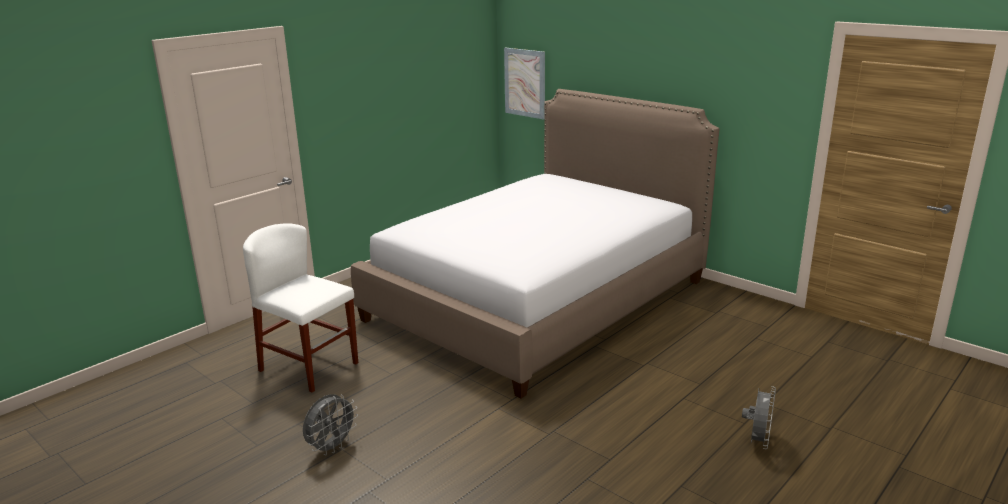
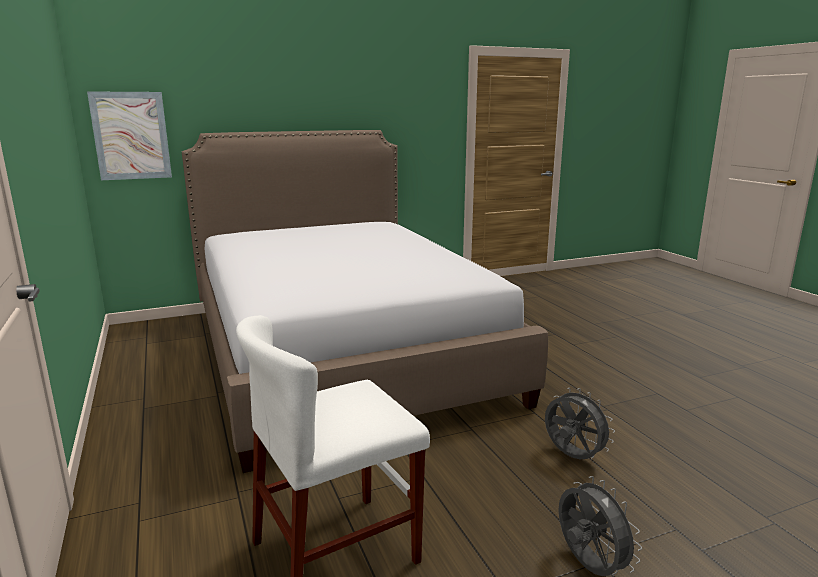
camera: 65 degrees left, 5 degrees down
(757, 441) = (644, 339): grey fan -> grey fan (572, 457)

